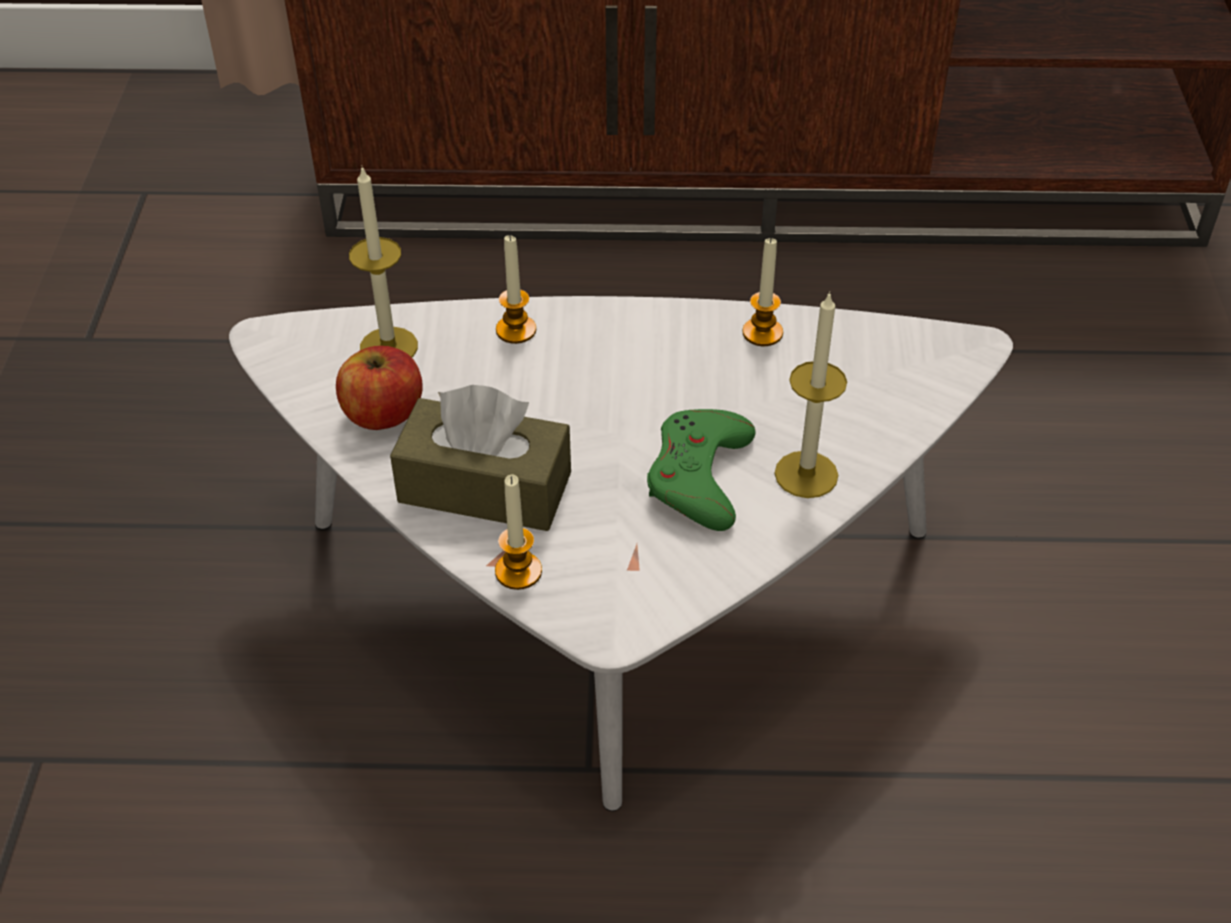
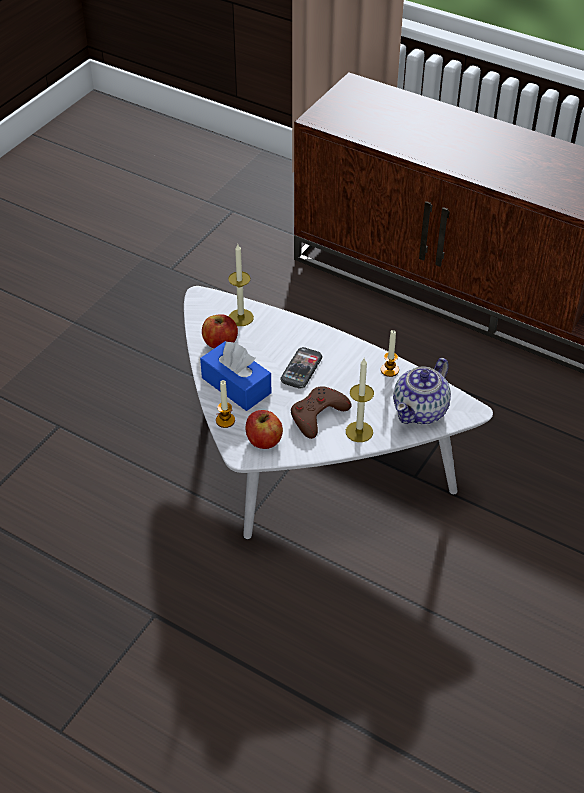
camera: 30 degrees right, 0 degrees up
(485, 487) = (236, 385): brown tissue box -> blue tissue box
(516, 330) = (293, 330): candle -> none
(593, 399) = (301, 369): none -> phone
(633, 577) = (264, 440): none -> apple
(699, 476) = (318, 415): green game controller -> brown game controller
(883, 384) = (421, 410): none -> teapot

